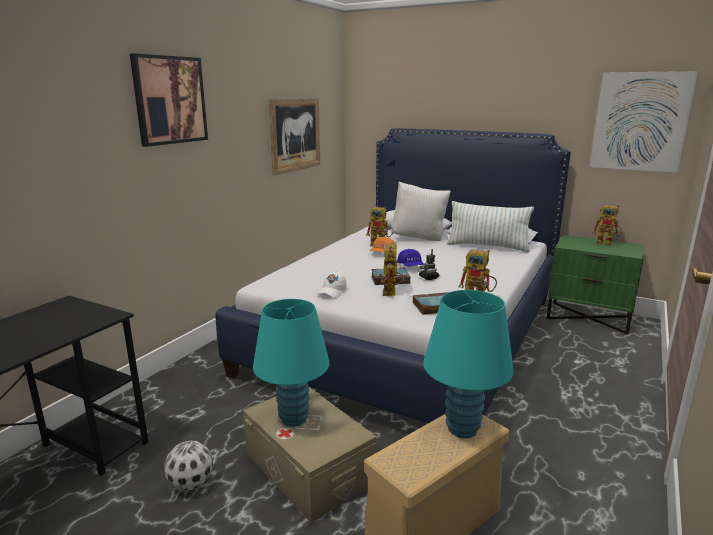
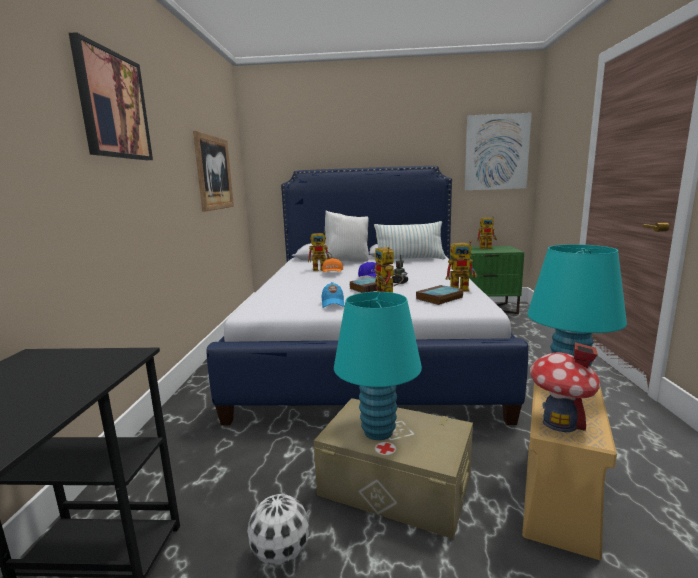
camera: 25 degrees left, 5 degrees down
(332, 292) = (333, 304): white cap -> blue cap
(401, 457) = (559, 422): none -> toy house

